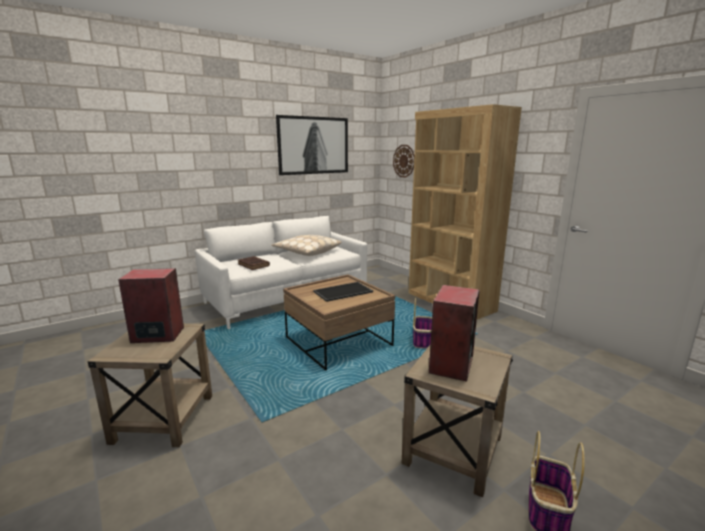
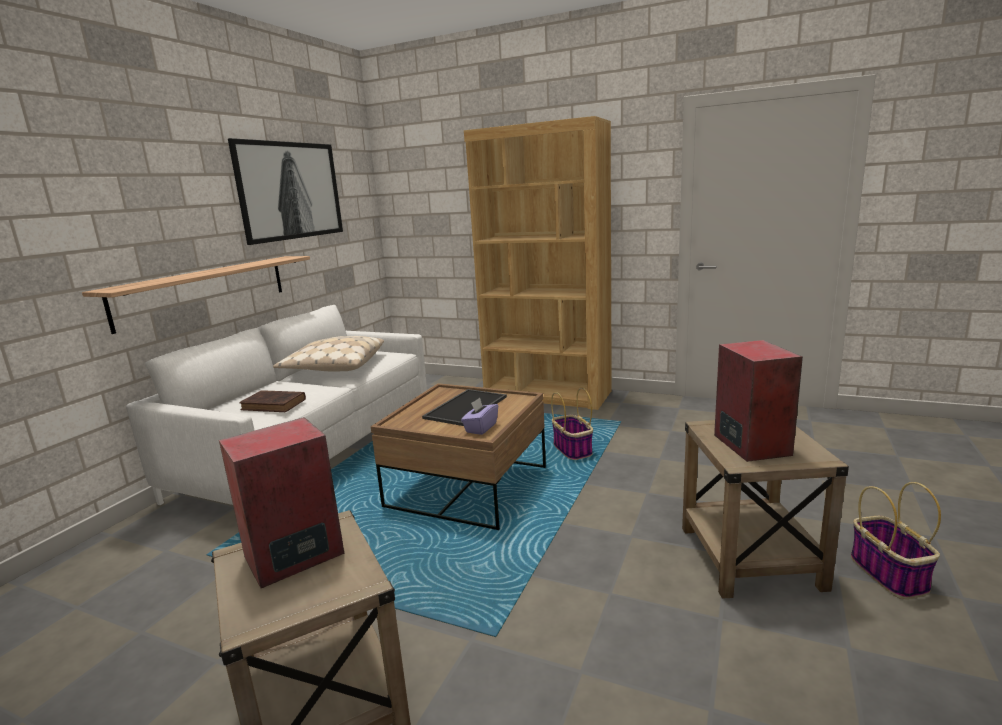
camera: 30 degrees left, 0 degrees up
(248, 197) = (204, 290): none -> shelf
(332, 305) = (480, 428): none -> purple tissue box
(404, 161) = (426, 207): wall clock -> none

